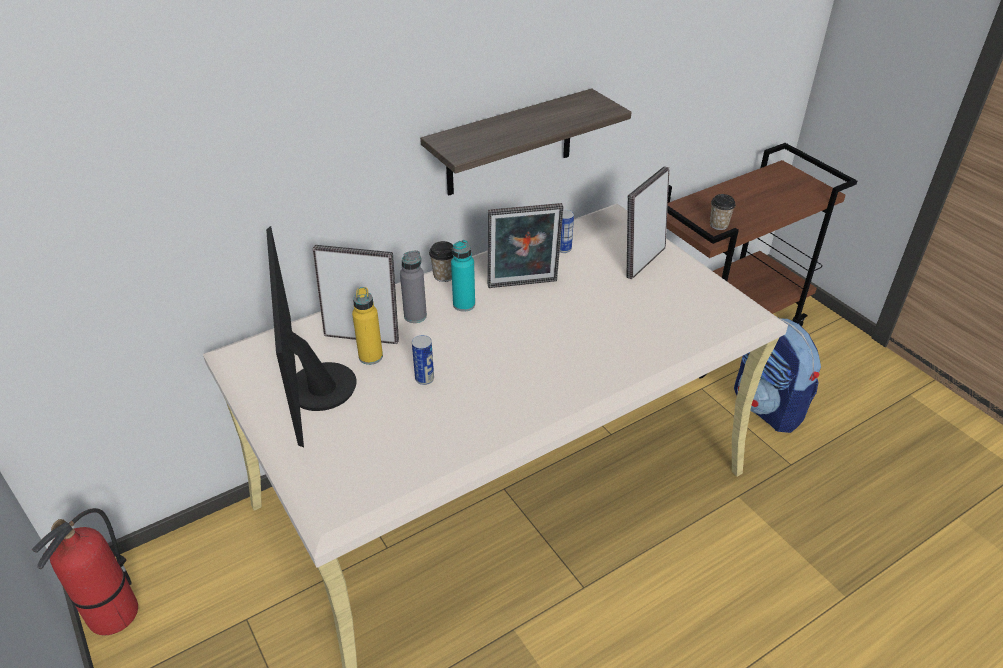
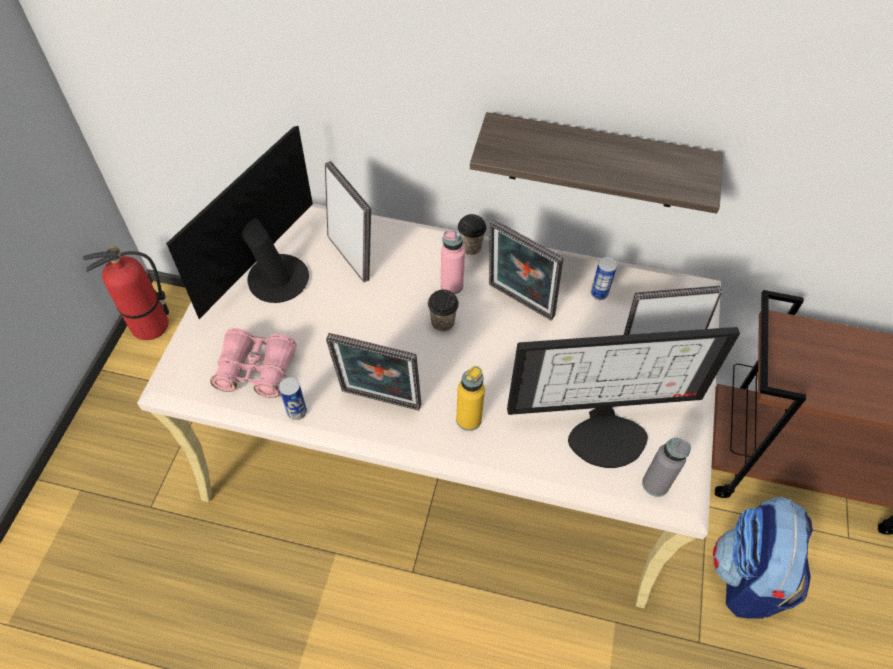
camera: 45 degrees right, 15 degrees up
(370, 356) = (335, 279): yellow bottle -> yellow bottle (468, 419)
(393, 453) = (256, 370): none -> pink binoculars
(415, 316) = (405, 268): grey bottle -> grey bottle (655, 484)
(424, 378) = (346, 327): can -> can (297, 412)
(464, 304) = (452, 285): turquoise bottle -> pink bottle
(515, 402) = (379, 402): none -> picture frame
(673, 313) = (607, 432): none -> monitor
(718, 225) = (810, 377): cup -> cup (442, 322)

